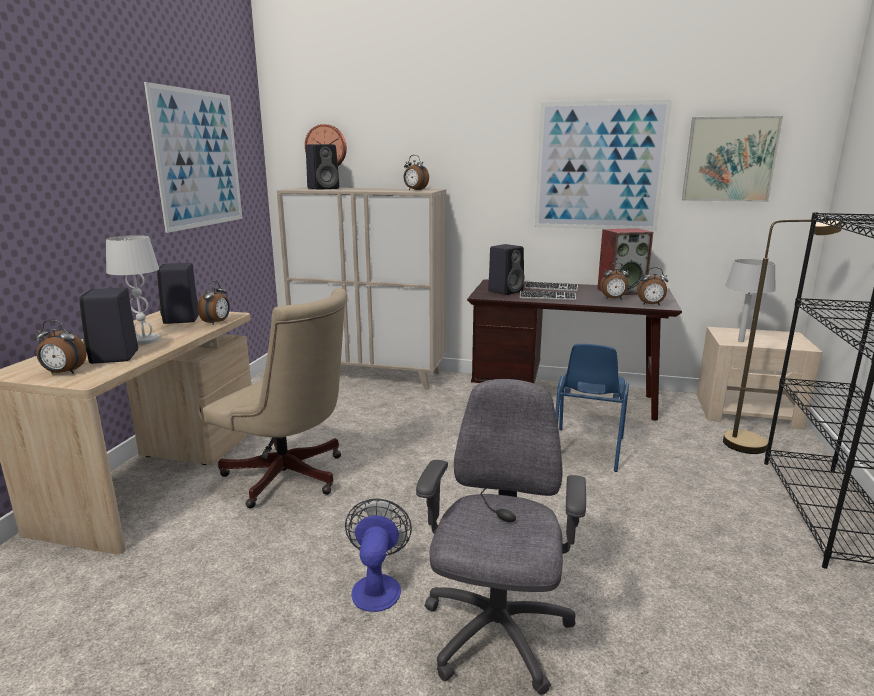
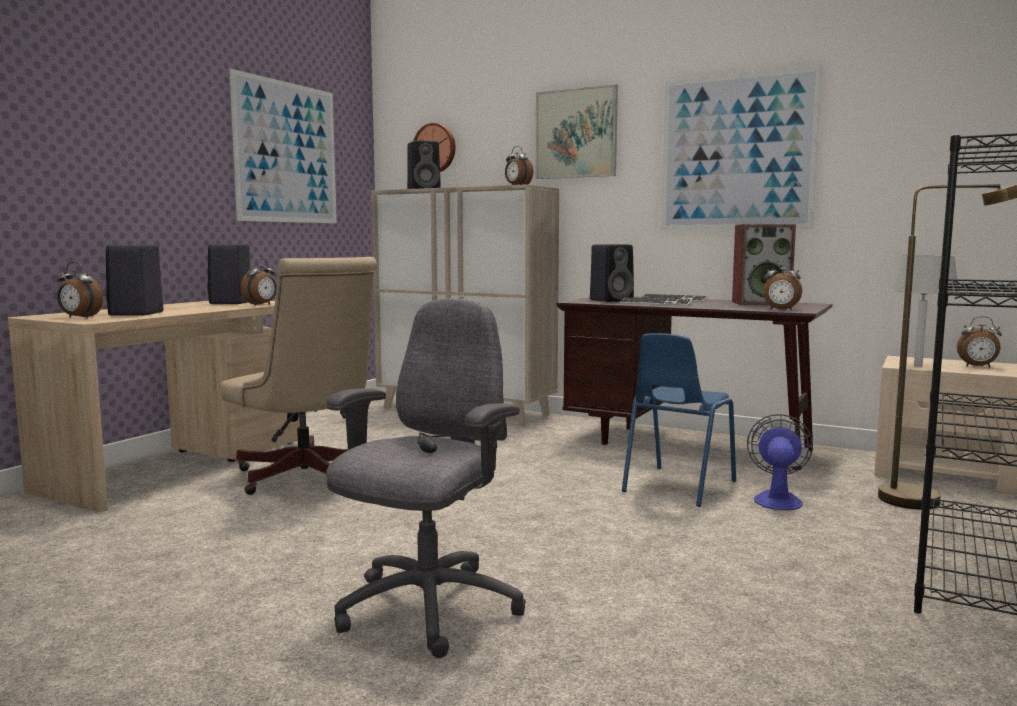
camera: 15 degrees right, 10 degrees down
(144, 340) = (176, 309): white table lamp -> none
(377, 586) = (330, 560): fan -> fan (777, 499)
(613, 299) = (739, 306): alarm clock -> alarm clock (978, 366)
(729, 159) = (903, 134): picture -> picture (576, 133)

